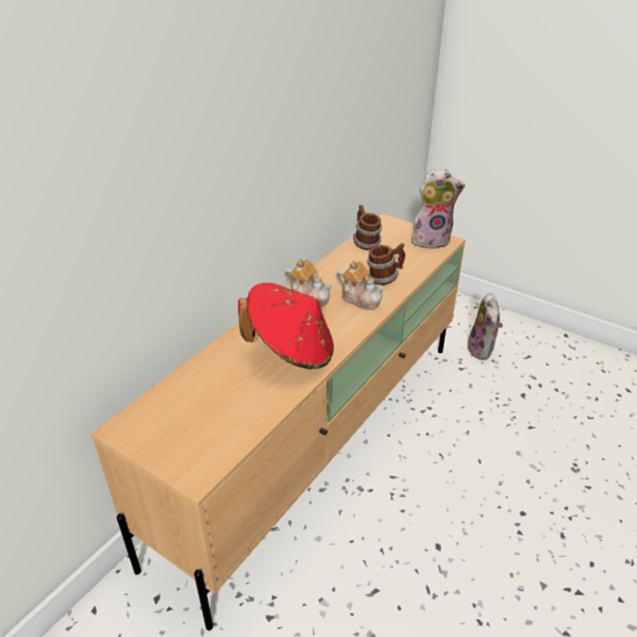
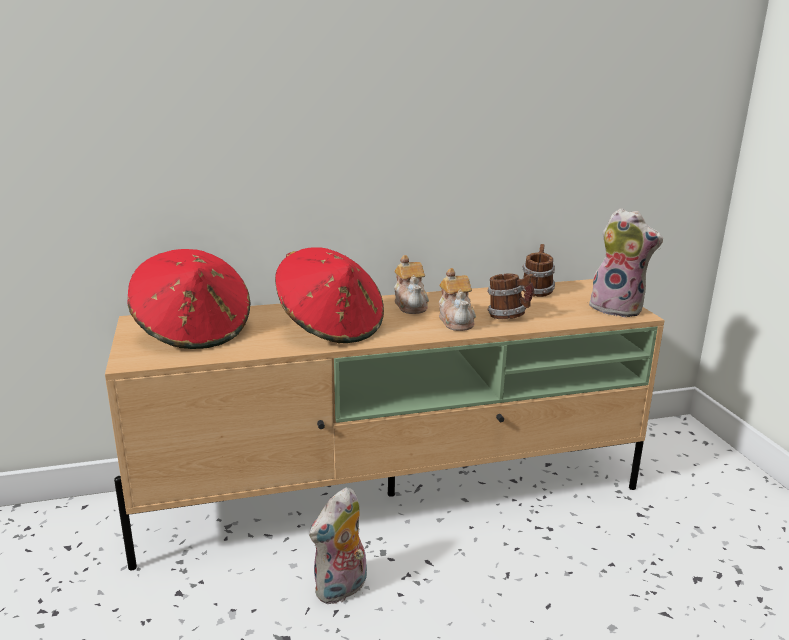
camera: 40 degrees right, 15 degrees down
(194, 414) = (194, 332): none -> red hat
(482, 350) = (694, 511): plush toy -> plush toy (341, 590)

